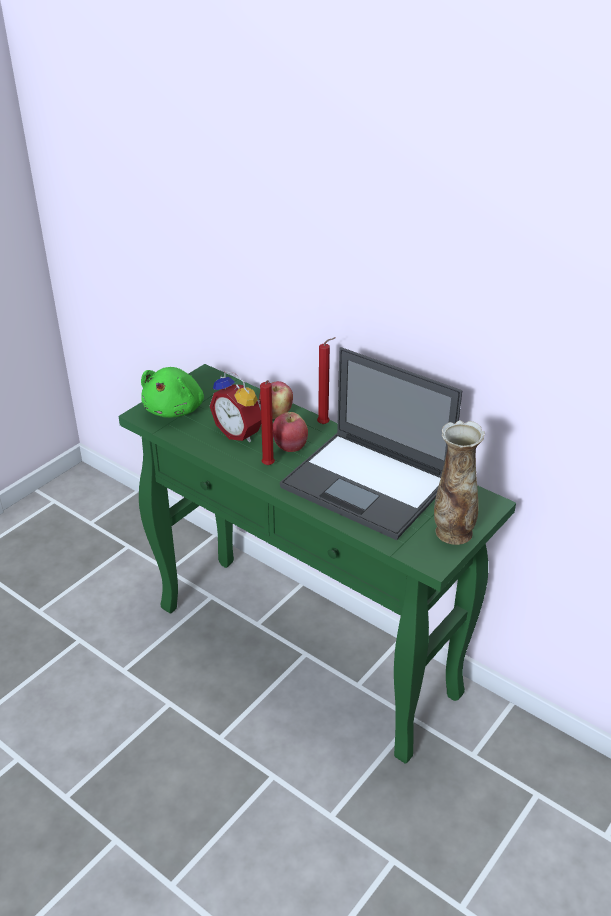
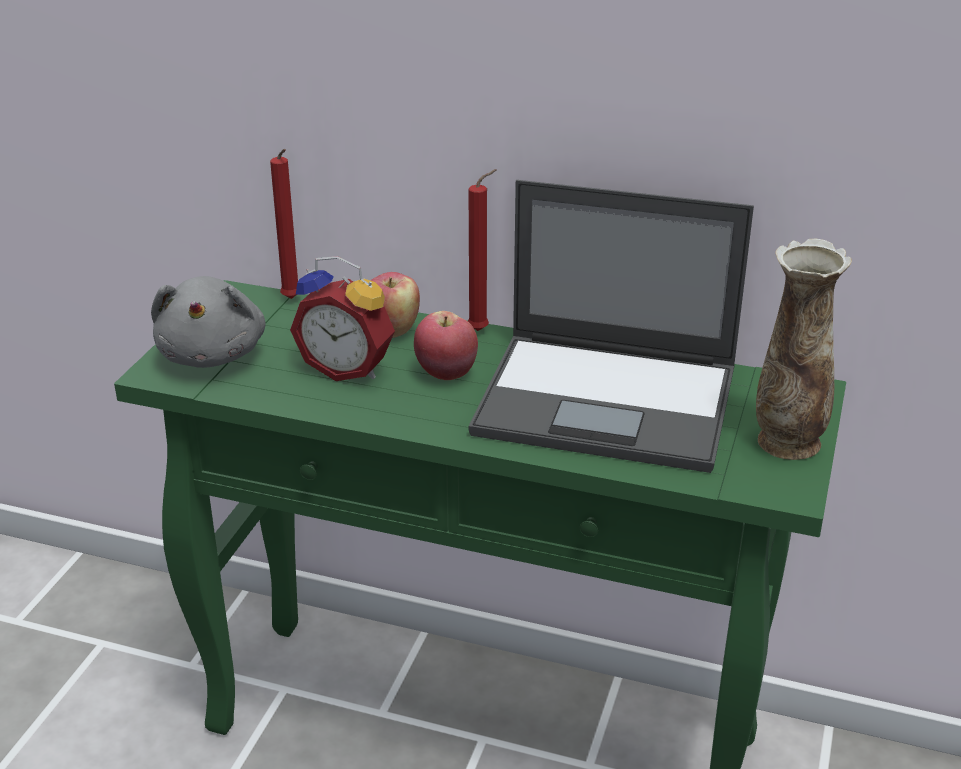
camera: 20 degrees left, 5 degrees down
(175, 409) = (213, 354): green plush toy -> grey plush toy
(268, 466) = (428, 408): red candle -> red candle (292, 300)

